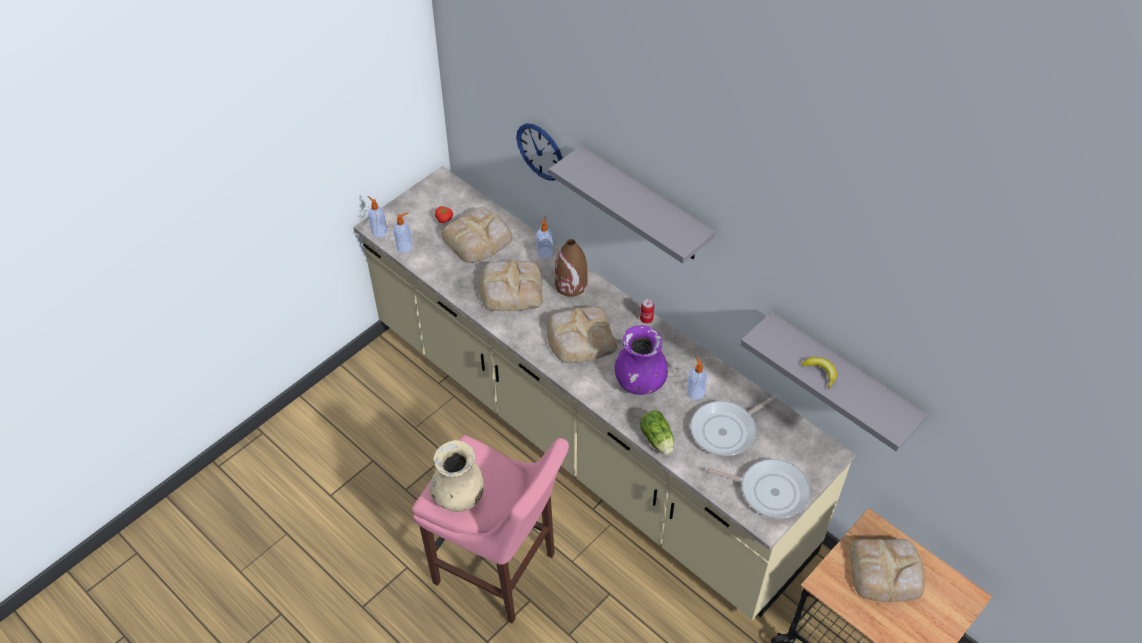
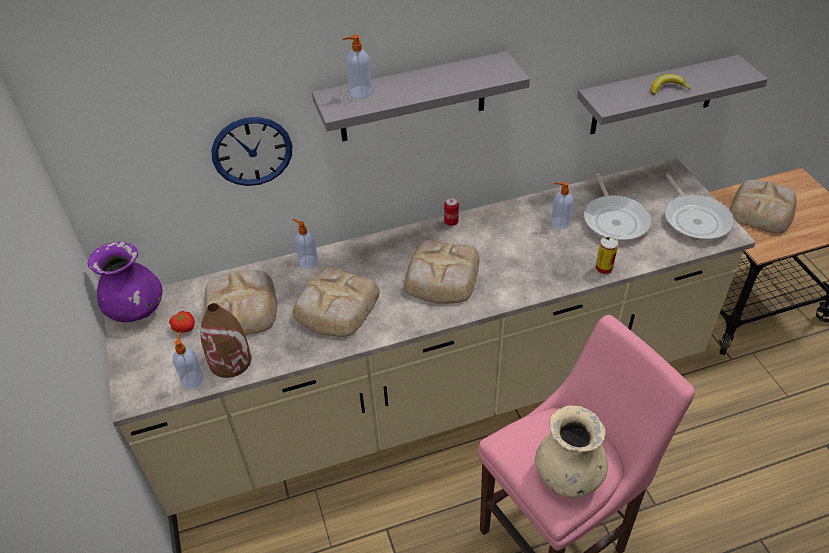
camera: 60 degrees left, 5 degrees down
(379, 231) = (145, 397): soap dispenser -> soap dispenser (360, 92)
(571, 284) = (367, 258): brown vase -> brown vase (231, 361)
(640, 382) = (525, 254): purple vase -> purple vase (137, 310)
(658, 440) = (603, 268): lettuce -> can
(769, 490) = (695, 219): frying pan -> frying pan turned 120 degrees clockwise

